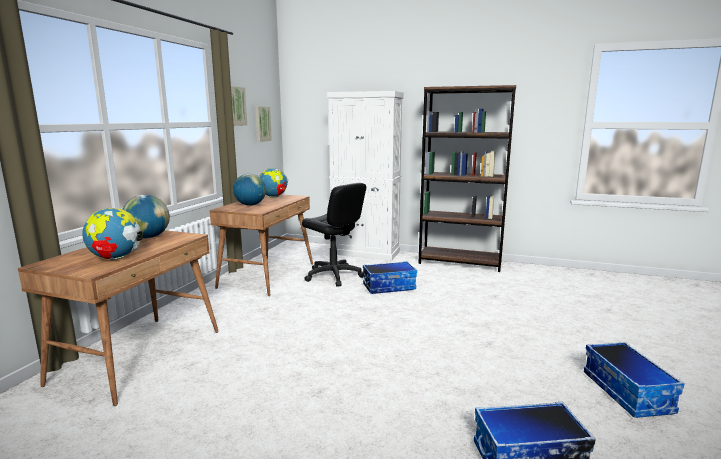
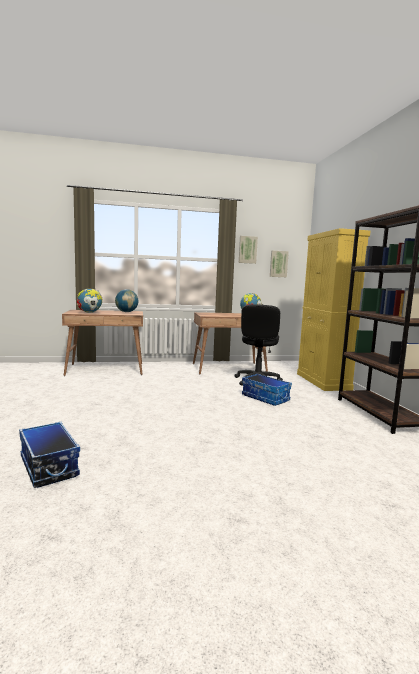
camera: 60 degrees right, 5 degrees down
(250, 205) = (218, 314): globe -> none
(365, 253) = (323, 381): white cabinet -> yellow cabinet
(627, 393) = (171, 512): storage box -> none

